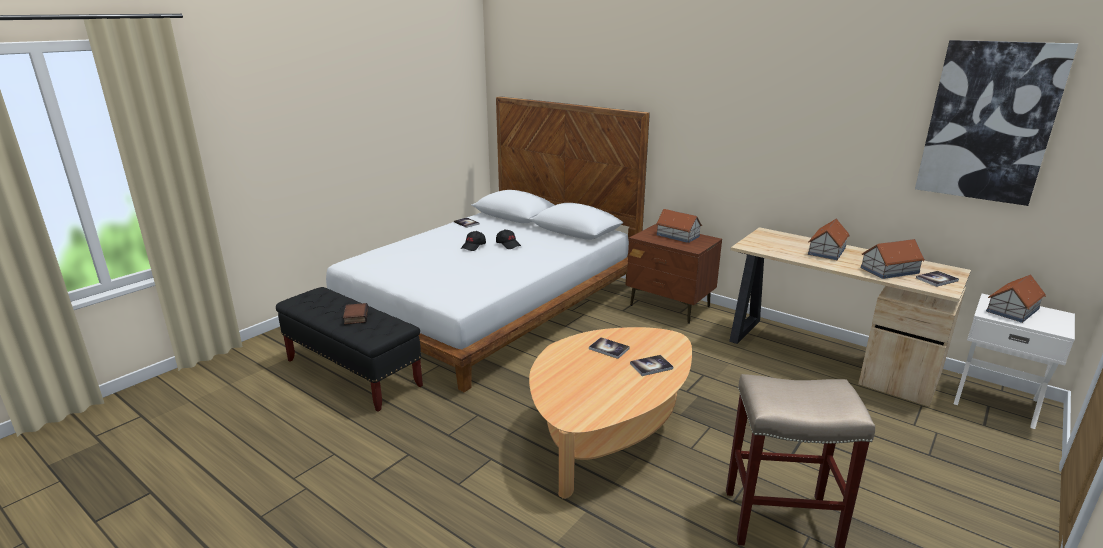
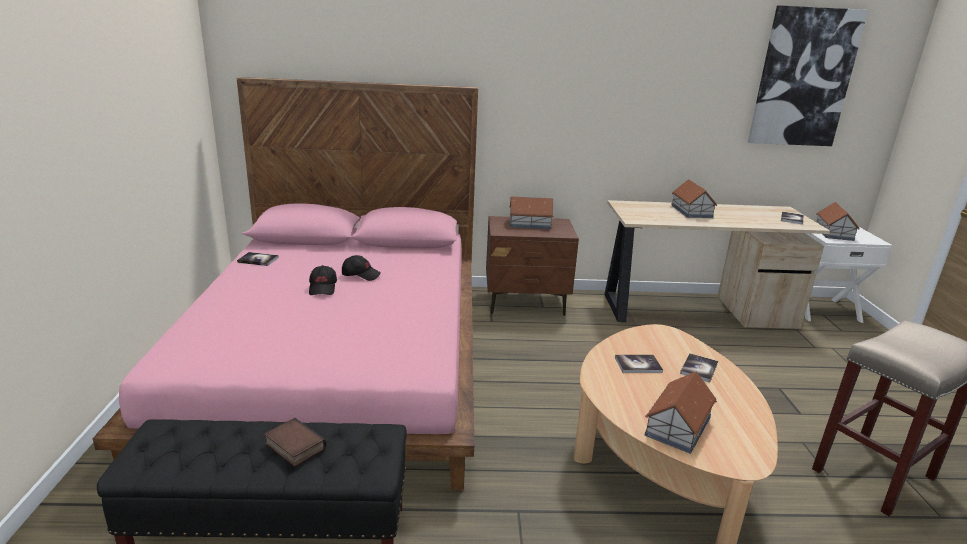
camera: 40 degrees left, 0 degrees up
(490, 304) = (340, 361): white bed -> pink bed
(889, 270) = (755, 218): toy house -> toy house (677, 426)

